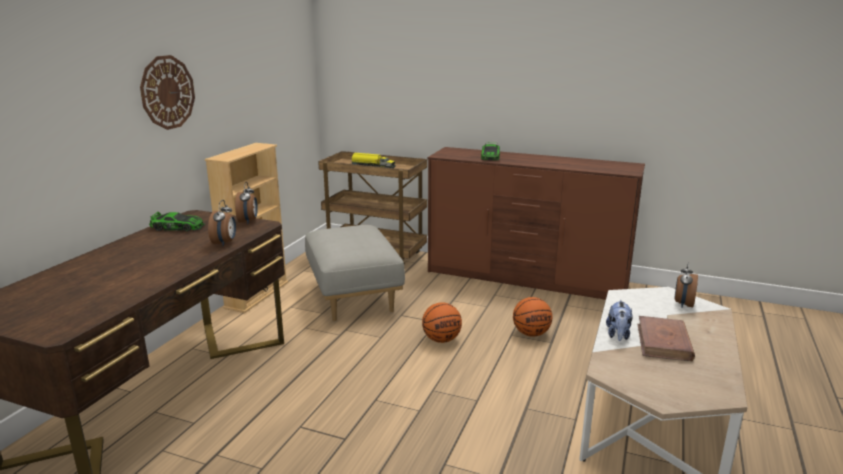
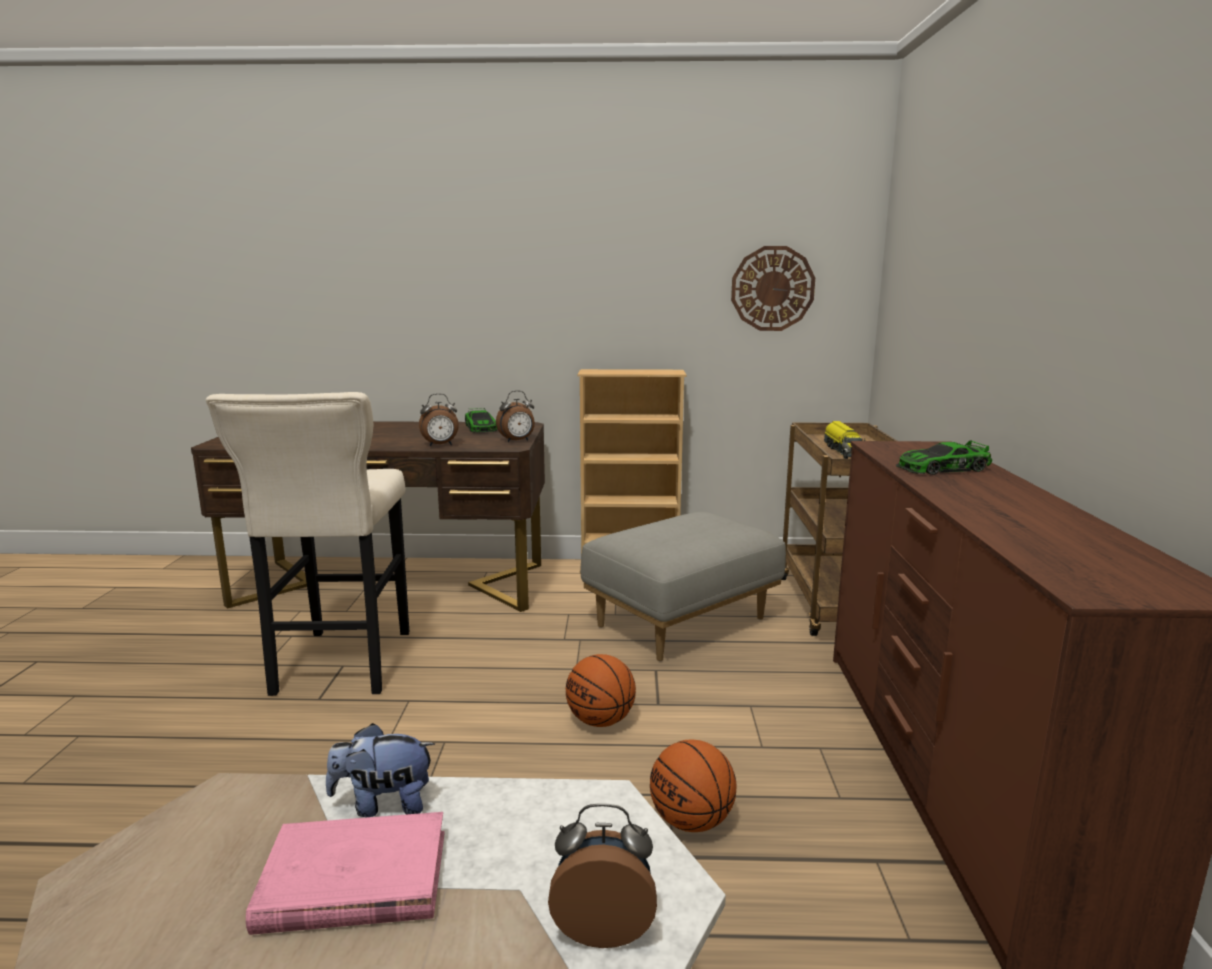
camera: 70 degrees right, 5 degrees down
(167, 92) = (540, 282): wall clock -> wall clock (772, 288)
(301, 427) = (341, 666): none -> beige stool
(663, 342) = (353, 881): brown book -> pink book

